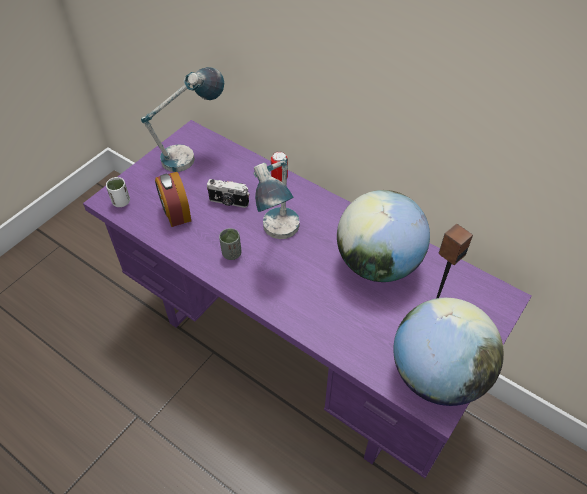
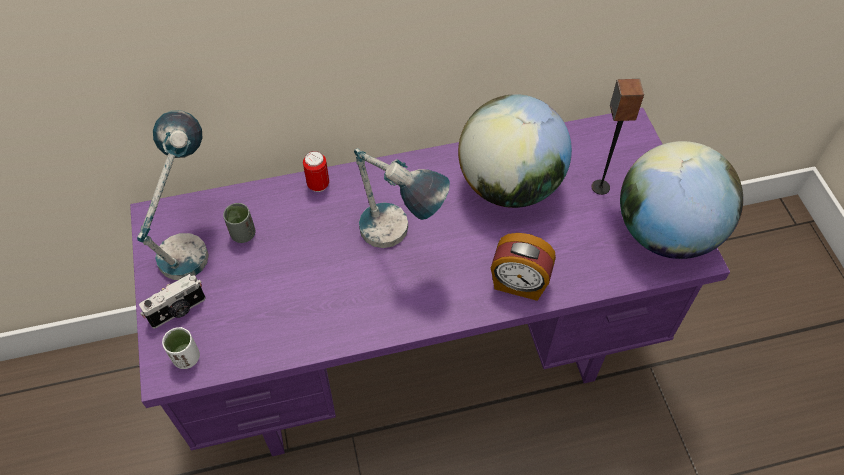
camera: 50 degrees left, 5 degrees up
(176, 213) = (266, 312): alarm clock -> alarm clock (519, 284)
(228, 202) = (303, 252): camera -> camera (178, 311)
(231, 253) = (378, 297): grey cup -> grey cup (243, 234)

